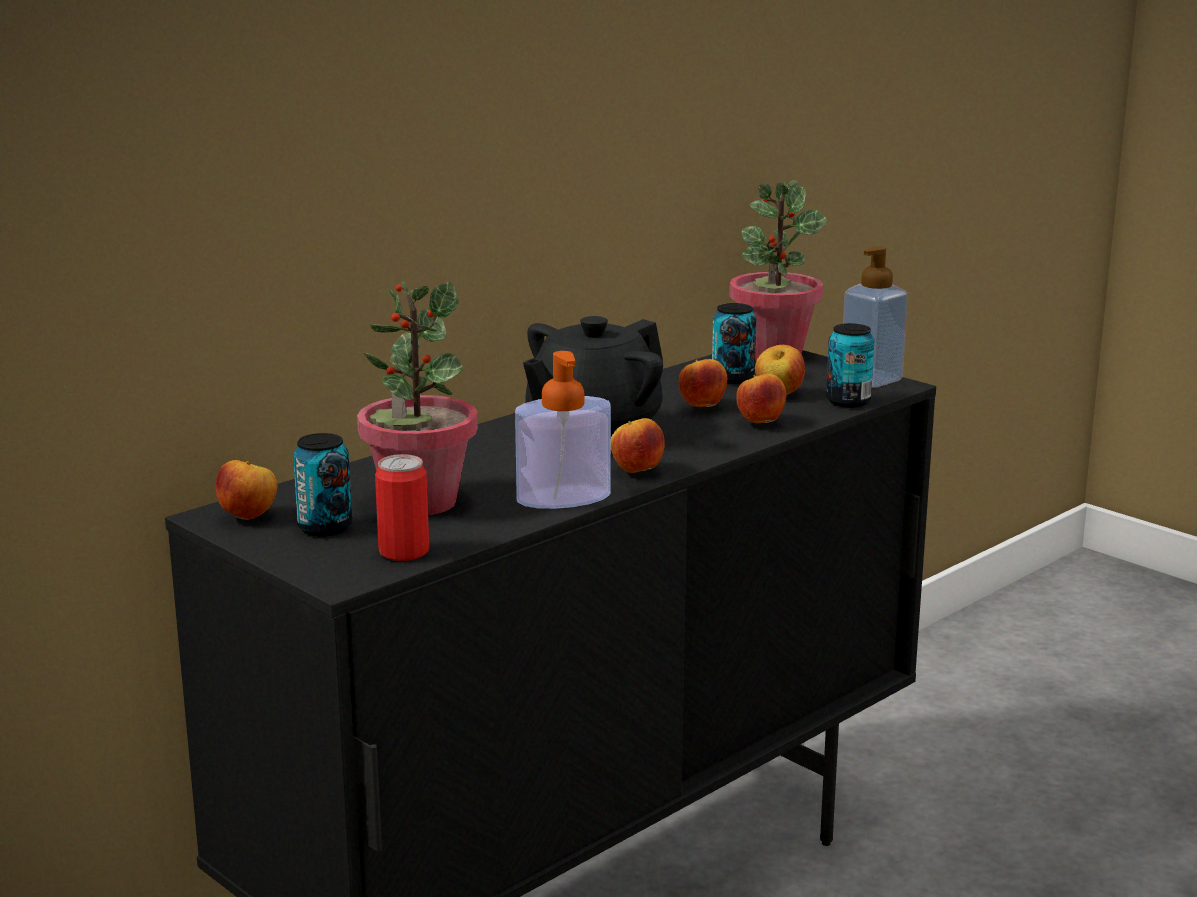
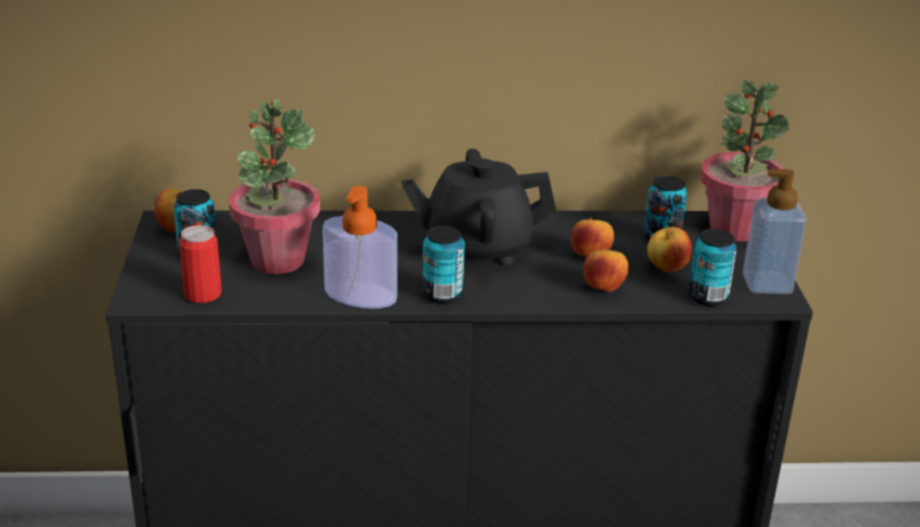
camera: 40 degrees right, 10 degrees up
(636, 472) = (442, 294): apple -> can

